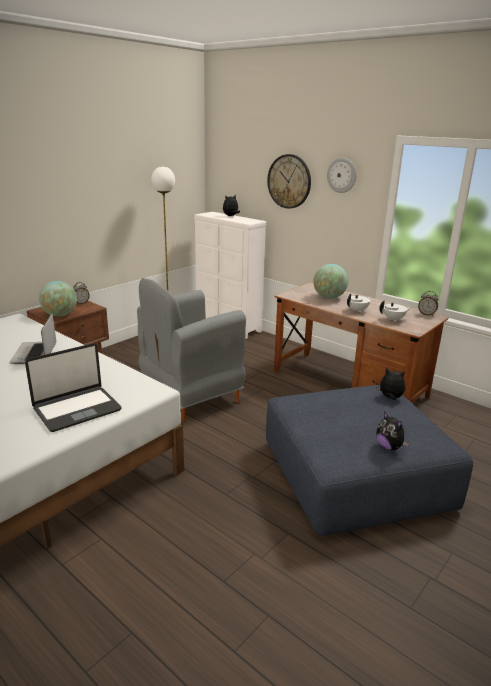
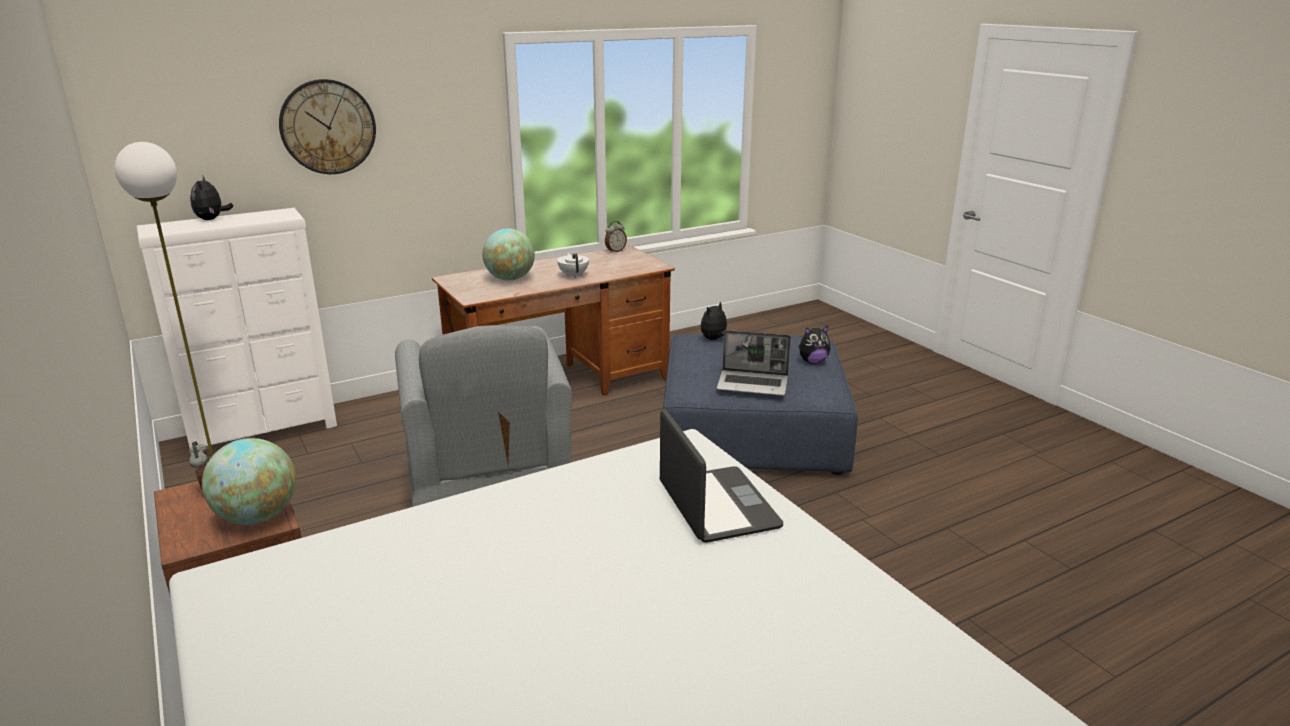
camera: 70 degrees left, 0 degrees up
(35, 354) = (467, 546): laptop -> laptop (753, 384)
(342, 175) = (429, 100): wall clock -> none
(393, 319) = (618, 266): white teapot -> none

